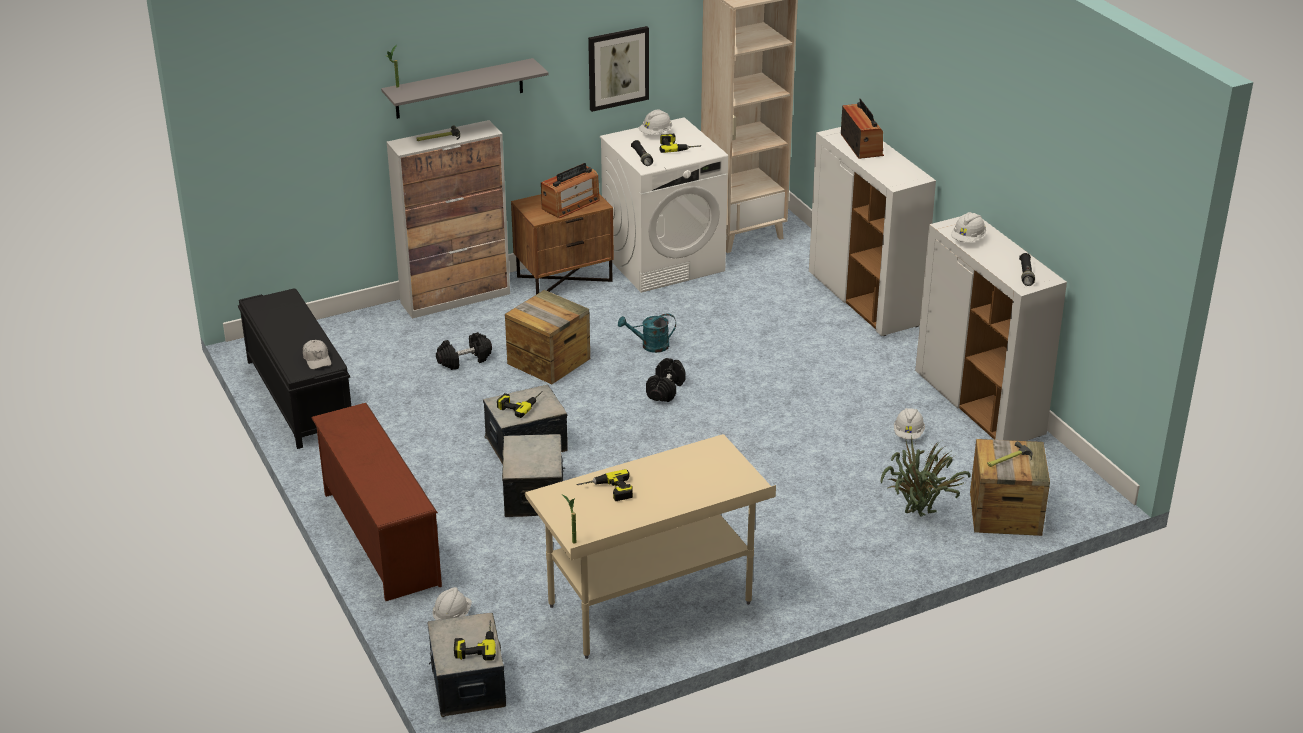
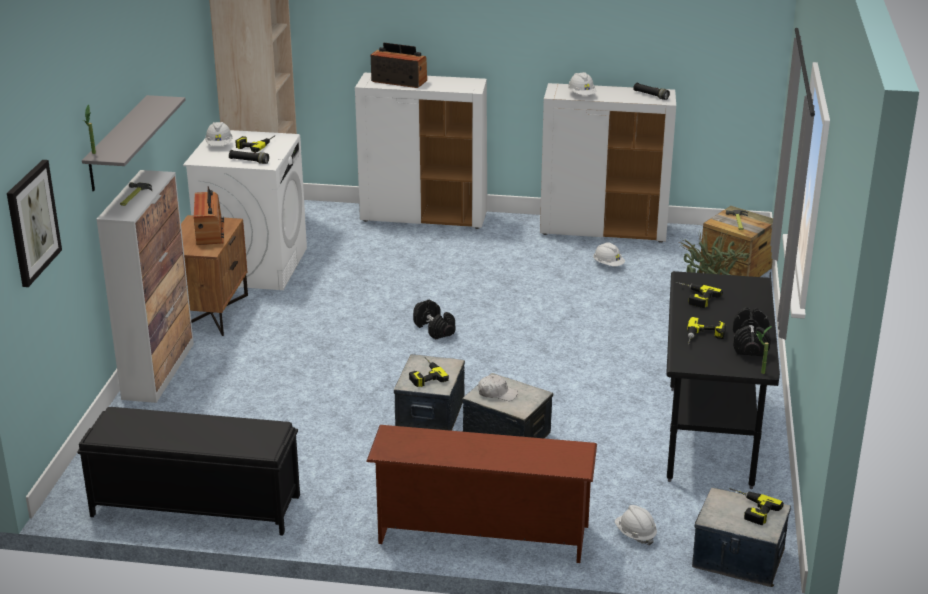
camera: 55 degrees left, 5 degrees down
(317, 359) = (256, 432): white cap -> white cap (497, 393)
(464, 360) = (263, 400): black dumbbell -> black dumbbell (750, 344)
(548, 361) = (322, 362): crate -> none
(618, 68) = (181, 91): picture -> picture (32, 222)
(650, 346) = (364, 313): turquoise watering can -> none
(650, 605) = (710, 436): beige desk -> black desk
(681, 461) = (693, 297): none -> power drill

